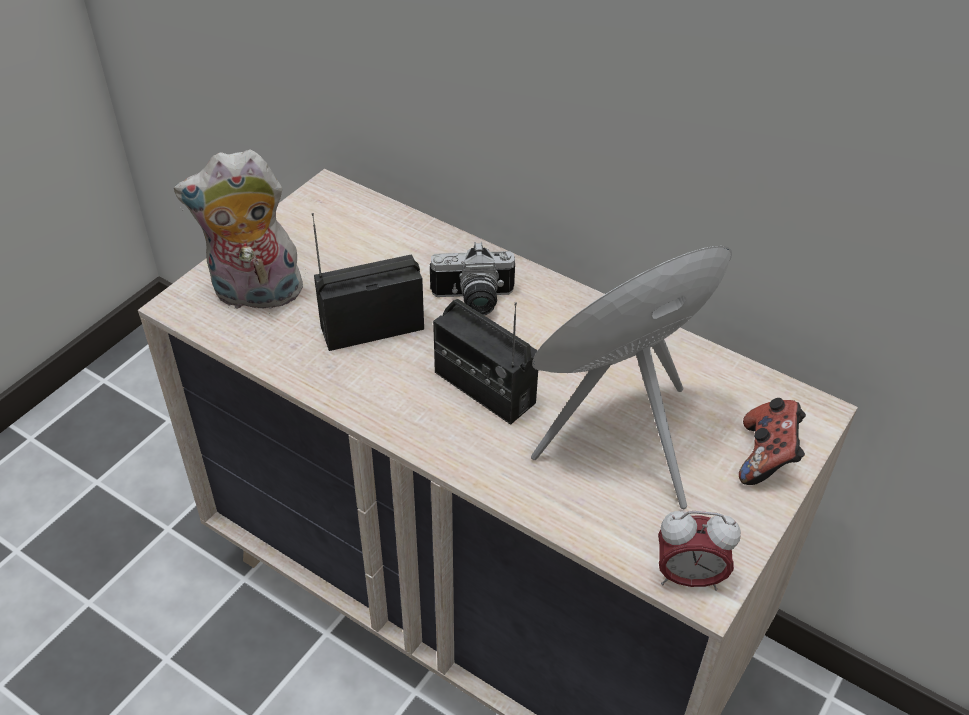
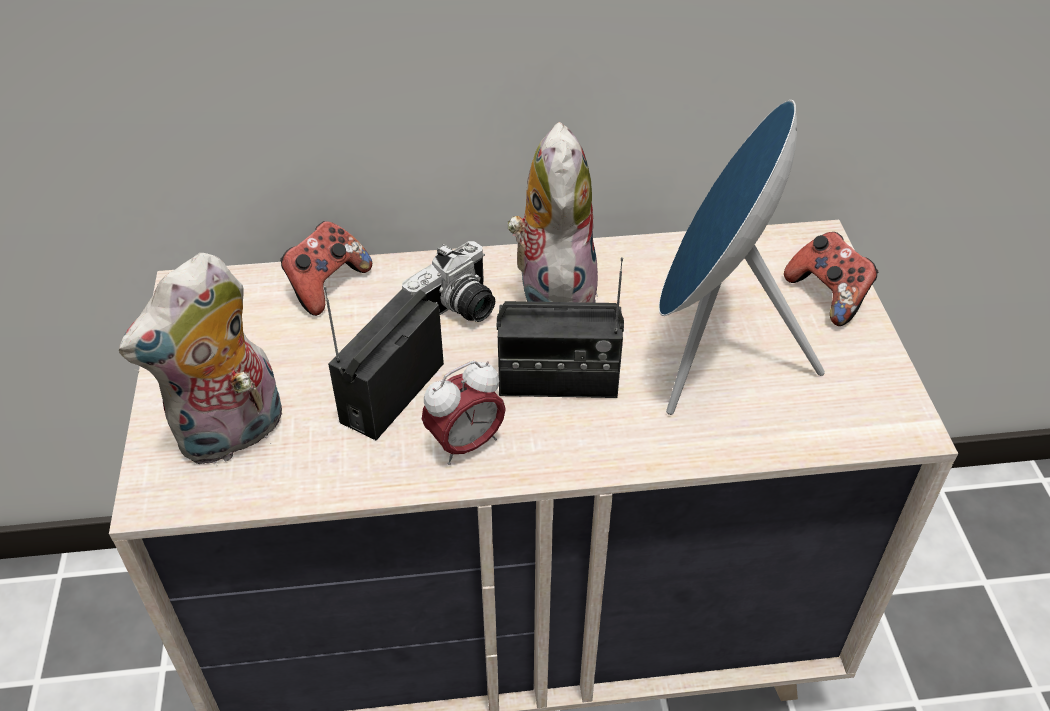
camera: 40 degrees left, 0 degrees up
(410, 234) = (326, 285): none -> game controller
(552, 326) = (552, 293): none -> plush toy
(688, 577) = (886, 425): alarm clock -> alarm clock (465, 444)

